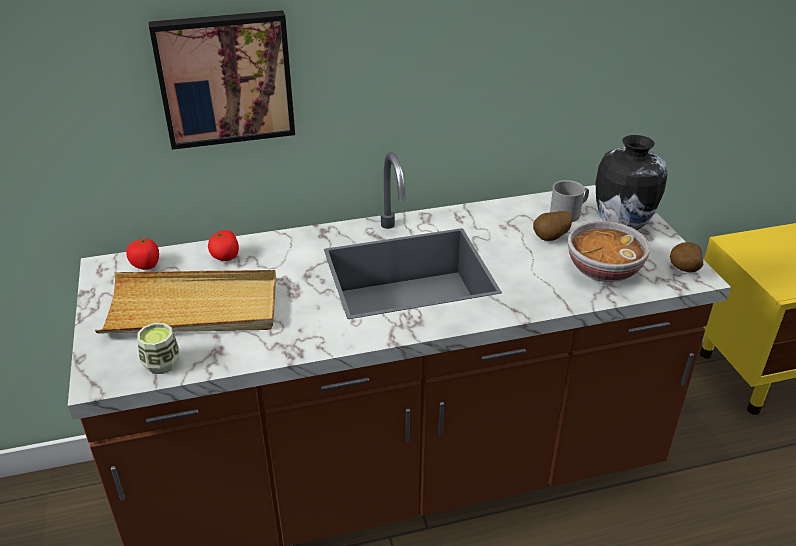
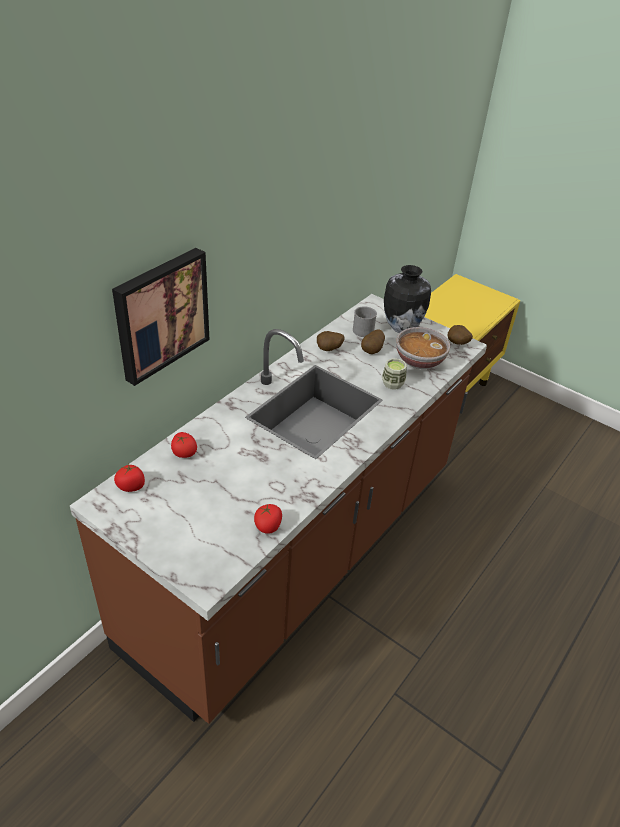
camera: 40 degrees left, 5 degrees up
(161, 363) = (235, 549): cup -> cup (392, 383)
(193, 308) = (208, 501): beige tray -> none
(217, 359) = (268, 526): none -> tomato
(497, 219) = (329, 350): none -> potato

